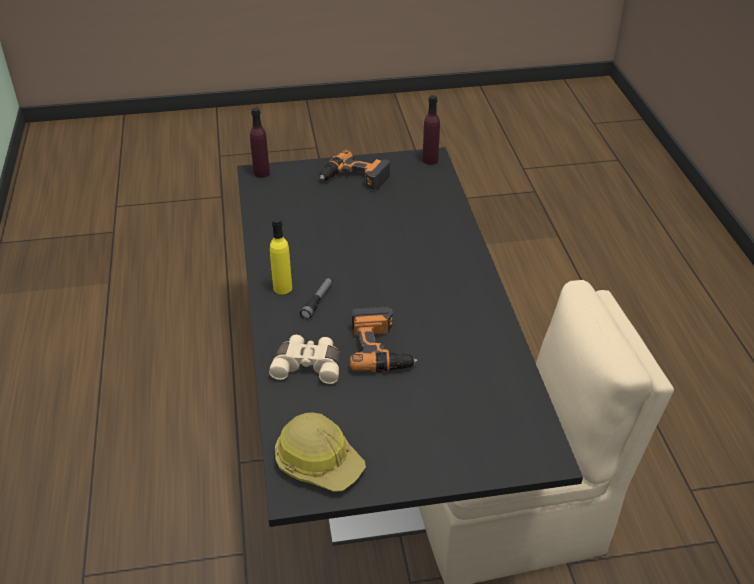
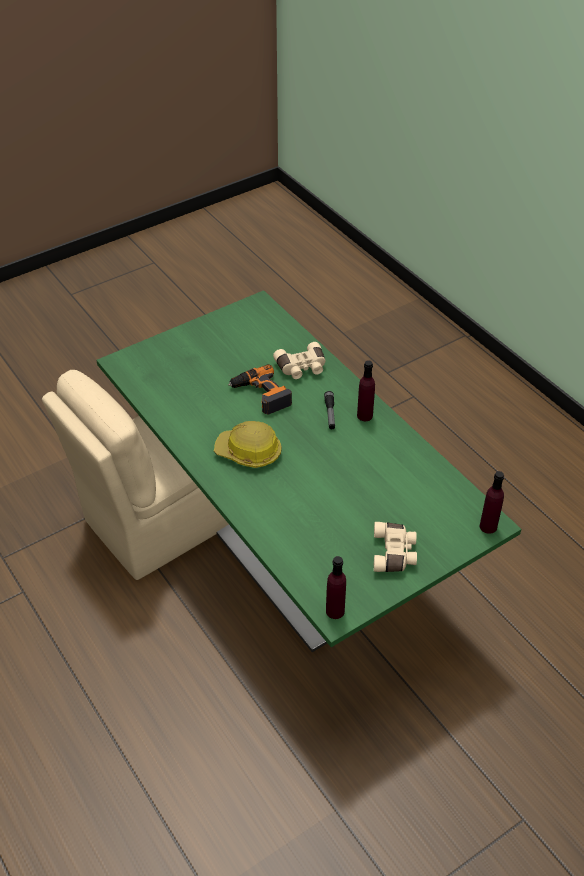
camera: 155 degrees right, 5 degrees up
(282, 288) = (364, 415): yellow bottle -> purple bottle
(318, 461) = (256, 320): hard hat -> hard hat (249, 452)
(354, 178) = (394, 553): power drill -> beige binoculars
(376, 430) = (292, 549): black dining table -> green dining table

